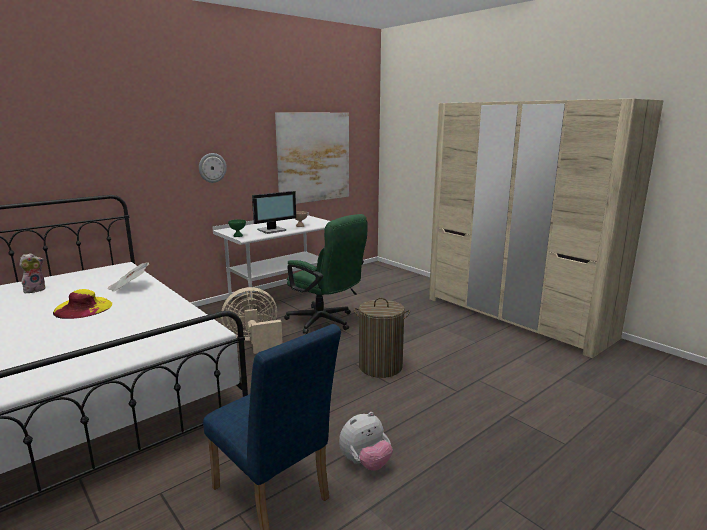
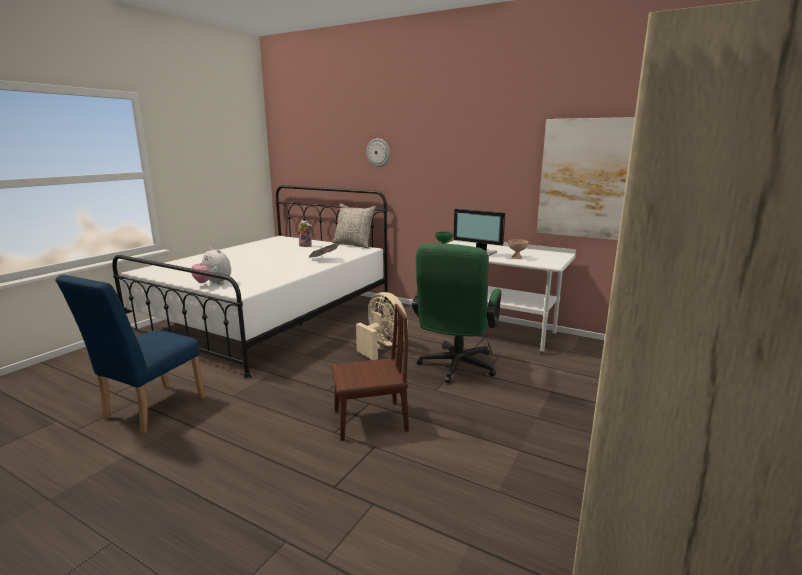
camera: 70 degrees right, 0 degrees up
(83, 308) = (278, 259): yellow hat -> none
(88, 269) = (354, 245): none -> grey pillow
(212, 167) = (464, 178): wall clock -> wall clock (378, 152)
(365, 463) = (187, 443): plush toy -> plush toy (213, 284)
(380, 367) = (370, 420): laundry basket -> brown chair

